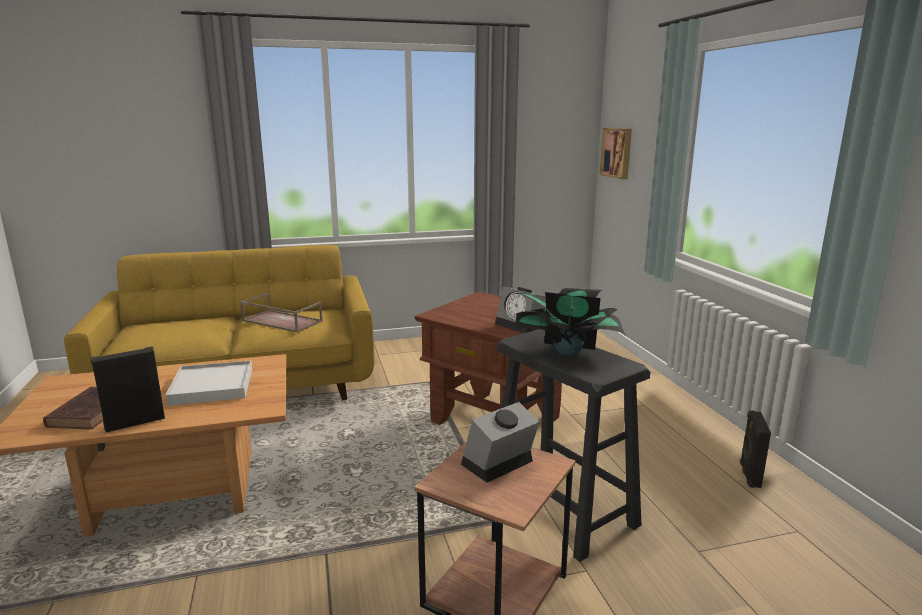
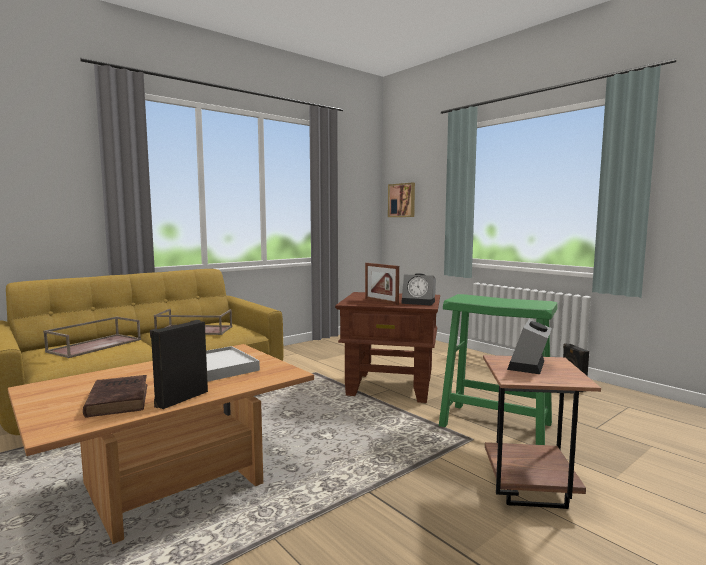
camera: 25 degrees left, 10 degrees down
(177, 329) = (95, 345): none -> brown tray
(477, 316) = (381, 301): none -> picture frame
(562, 509) = (496, 425): black stool -> green stool
(566, 351) = (496, 301): potted plant -> none

